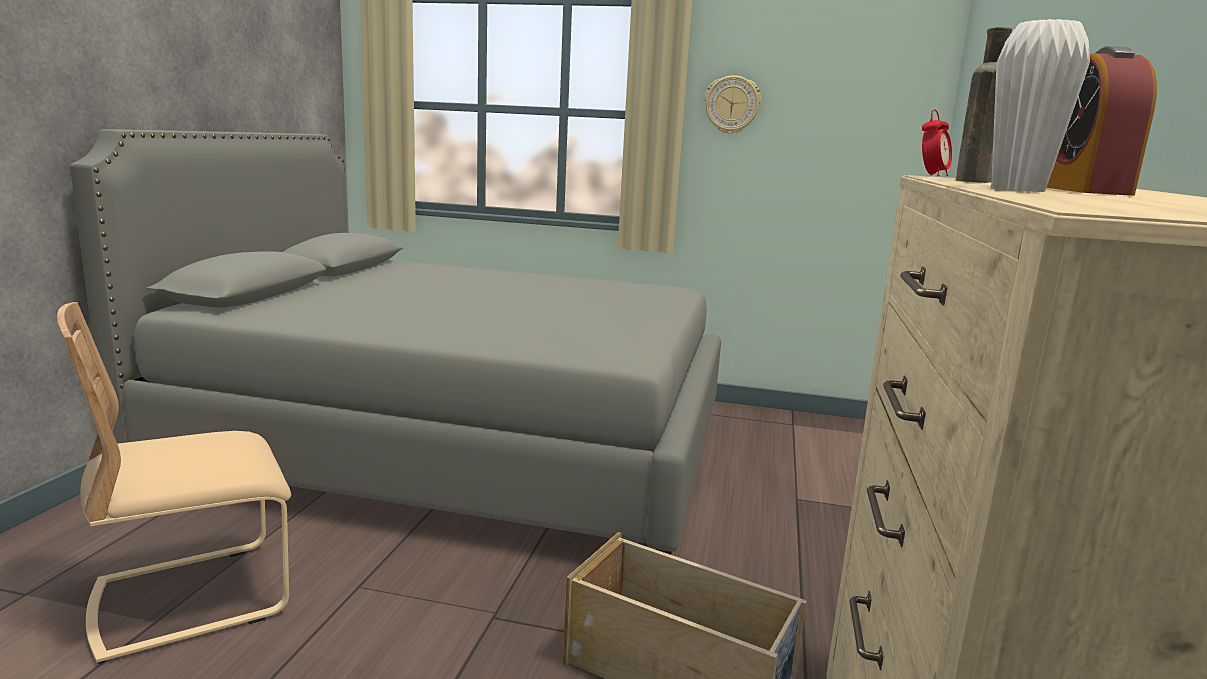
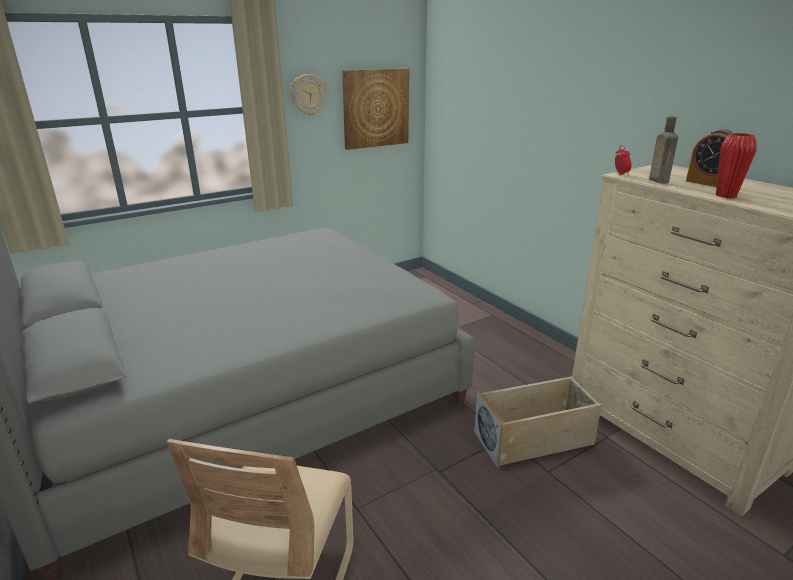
camera: 45 degrees left, 10 degrees up
(843, 137) = (375, 108): none -> picture
(1017, 190) = (726, 195): white vase -> red vase

